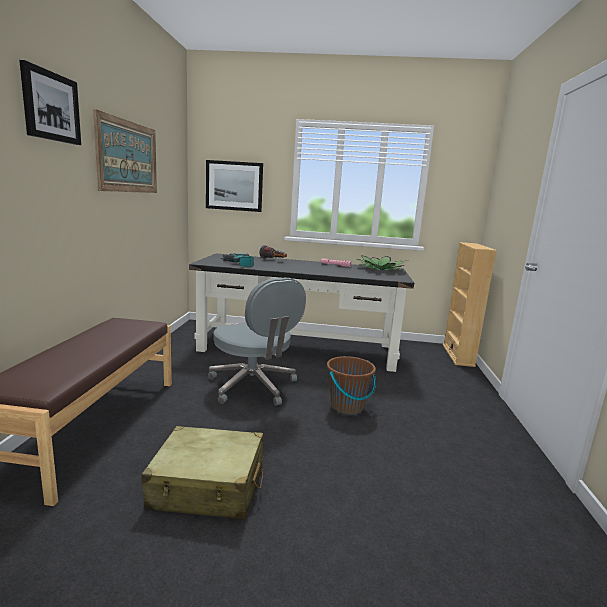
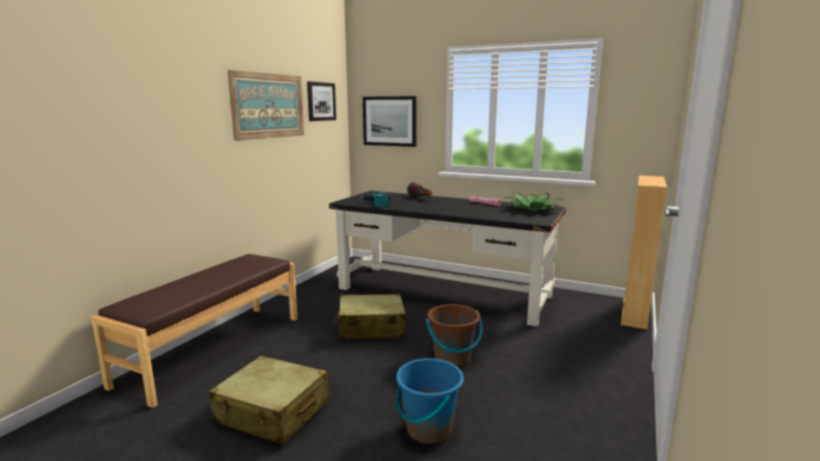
camera: 20 degrees right, 0 degrees up
(51, 106) = (183, 76): picture -> picture (321, 101)
(253, 386) = (371, 328): grey office chair -> beige suitcase
(372, 476) = (428, 429): none -> blue bucket

